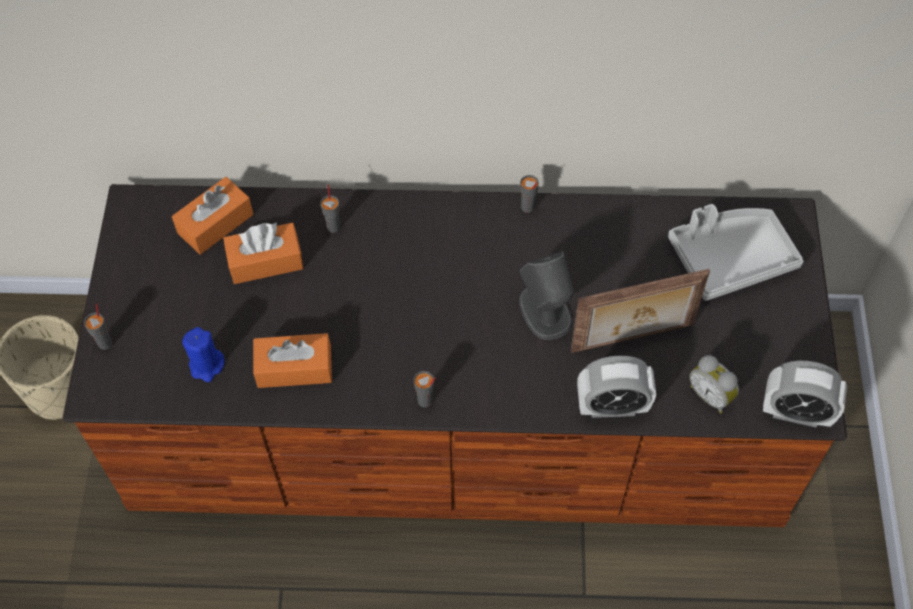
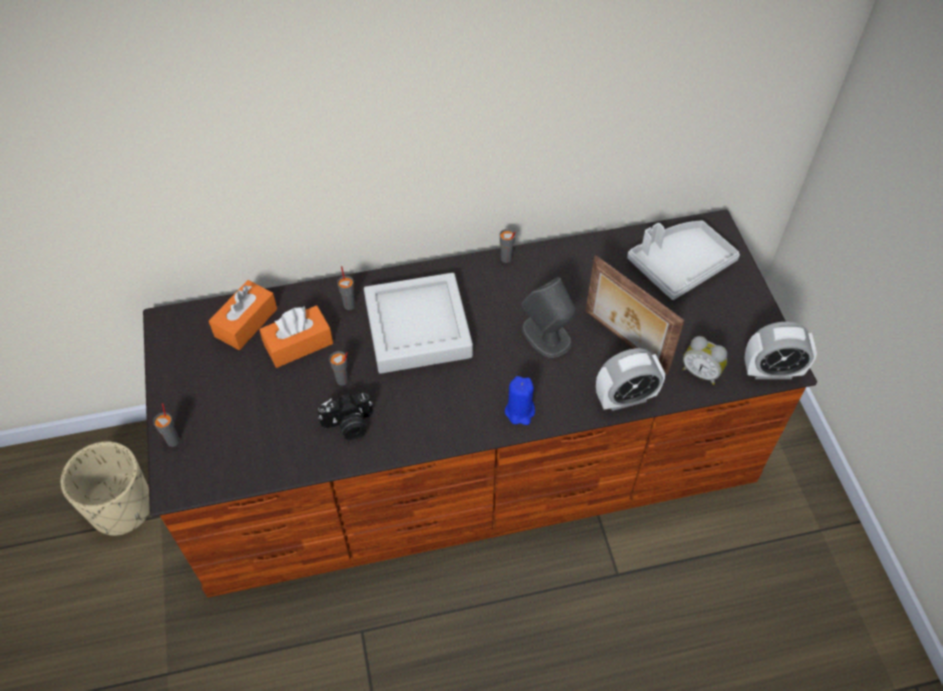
camera: 15 degrees left, 5 degrees down
(206, 365) = (270, 440): blue candle -> blue candle (520, 411)
(294, 368) = (349, 425): orange tissue box -> camera
(401, 271) = (418, 328): none -> grey tray
(425, 401) = (469, 428): grey cup -> grey cup (342, 380)
(633, 339) = (624, 342): picture frame -> picture frame turned 75 degrees clockwise

